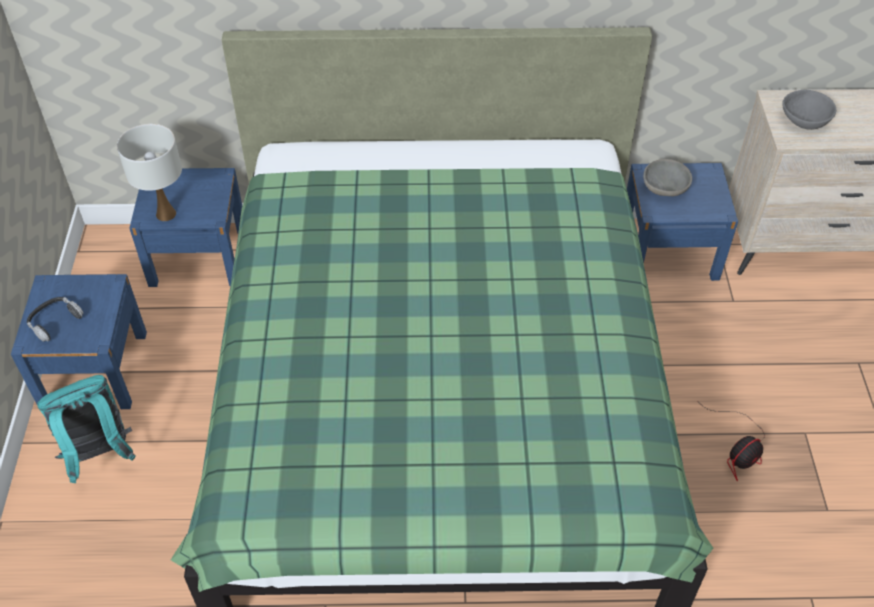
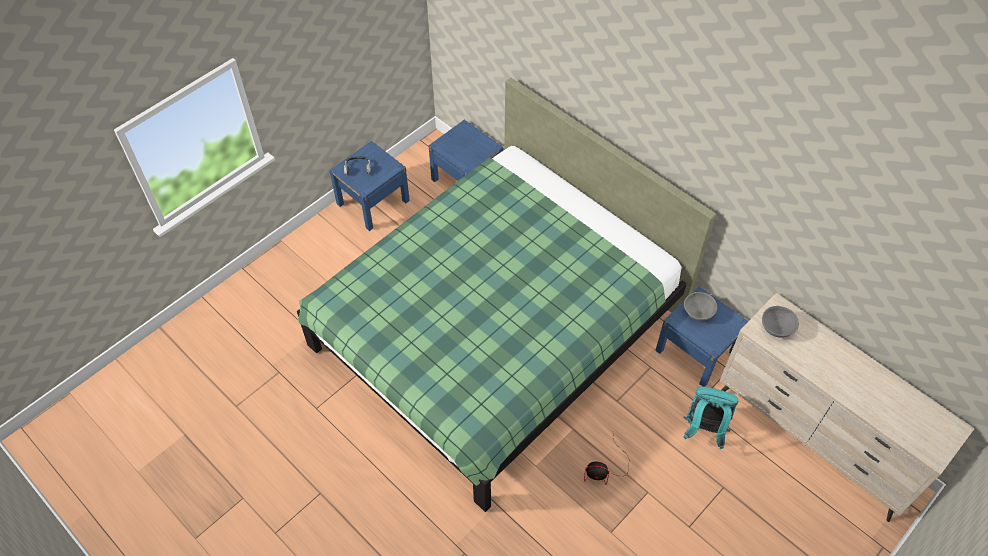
camera: 45 degrees right, 5 degrees up
(100, 455) = (339, 242): turquoise backpack -> turquoise backpack (703, 429)
(166, 214) = (450, 149): white table lamp -> none

